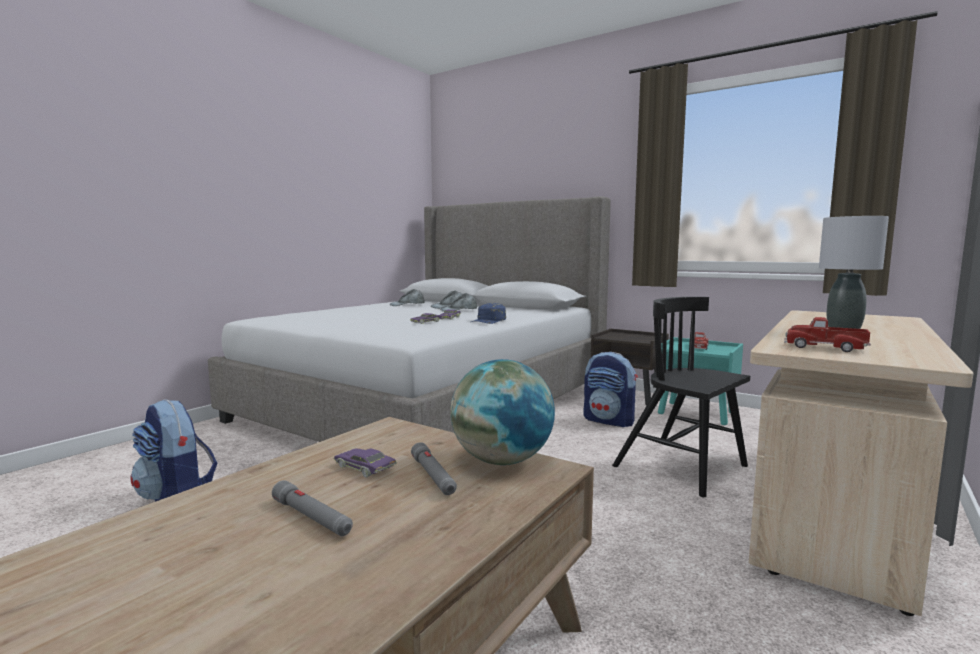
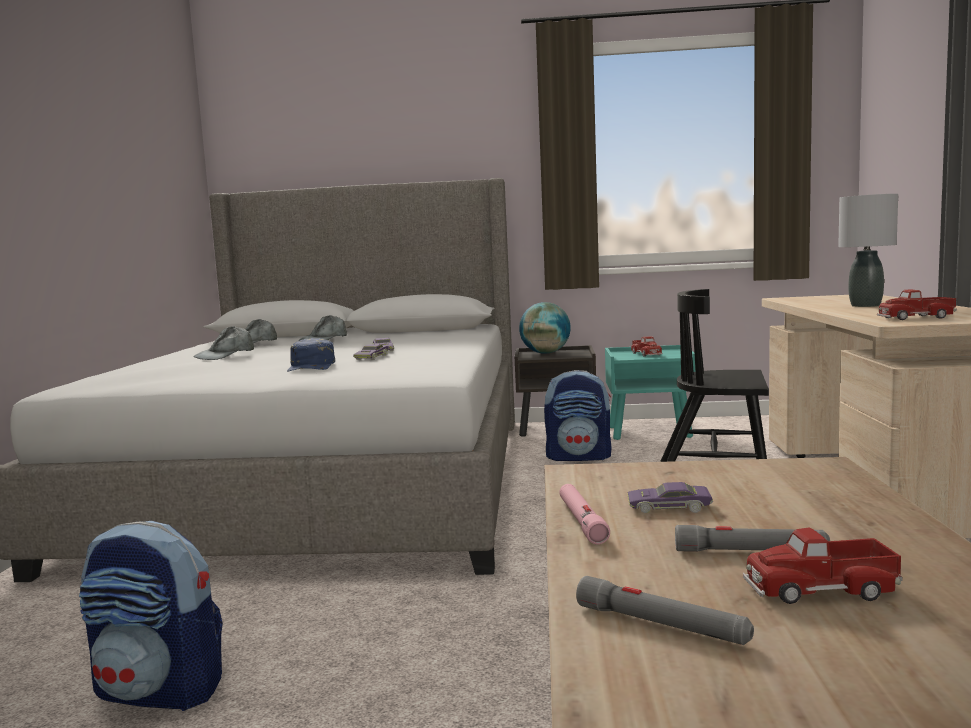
camera: 30 degrees left, 0 degrees up
(265, 562) = (820, 588): none -> toy truck
(296, 461) = (581, 521): none -> pink flashlight
(433, 476) = (750, 495): grey flashlight -> grey flashlight (661, 625)
(459, 310) = (357, 341): grey cap -> grey cap (226, 355)
(489, 321) = (446, 346): blue cap -> blue cap (312, 366)
(502, 460) = (768, 470): globe -> globe (545, 353)

